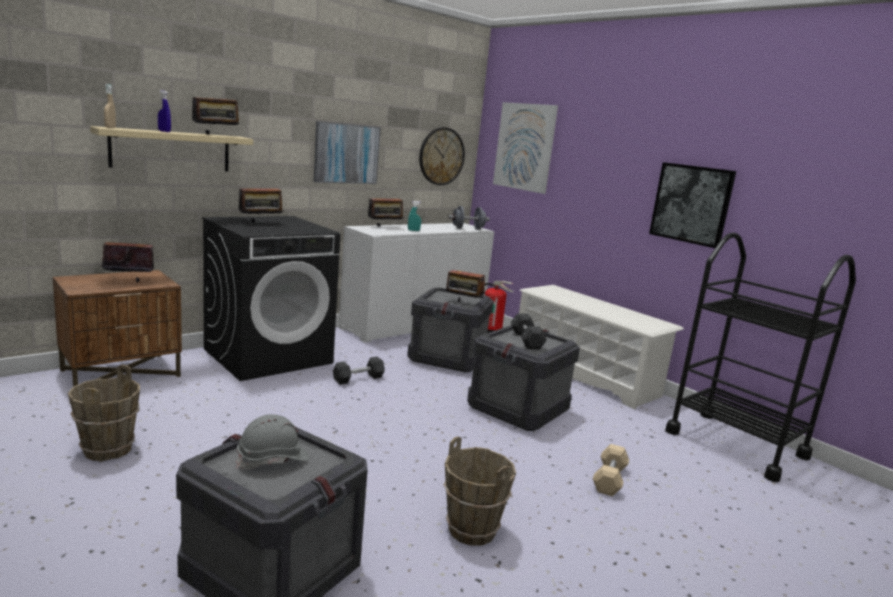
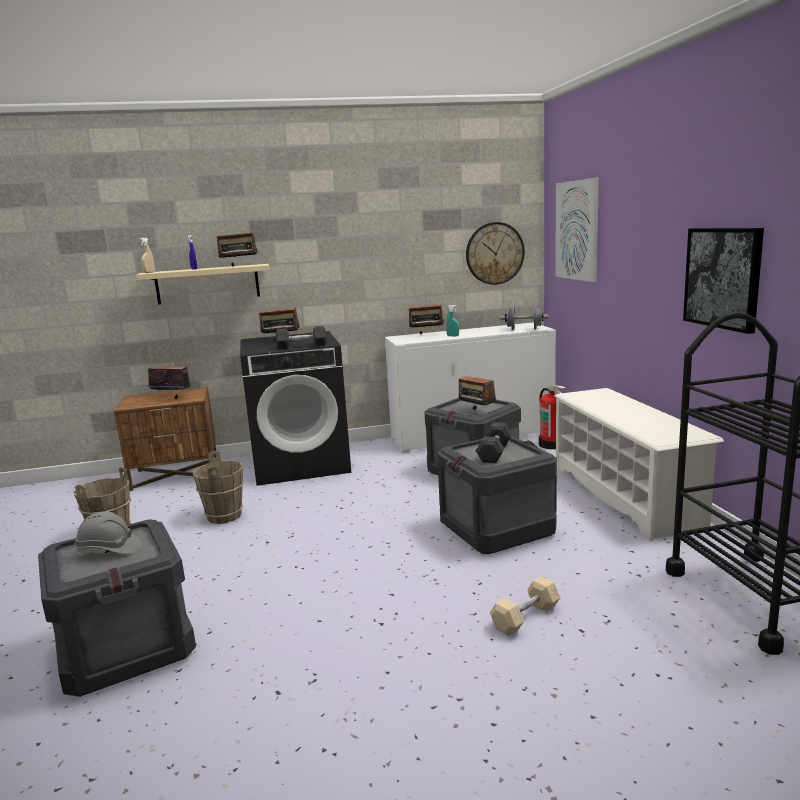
camera: 30 degrees right, 0 degrees up
(346, 153) = (378, 265): picture -> none
(358, 379) = (360, 488): grey dumbbell -> grey dumbbell (302, 346)
(472, 530) = (320, 645): brown bucket -> brown bucket (225, 516)

